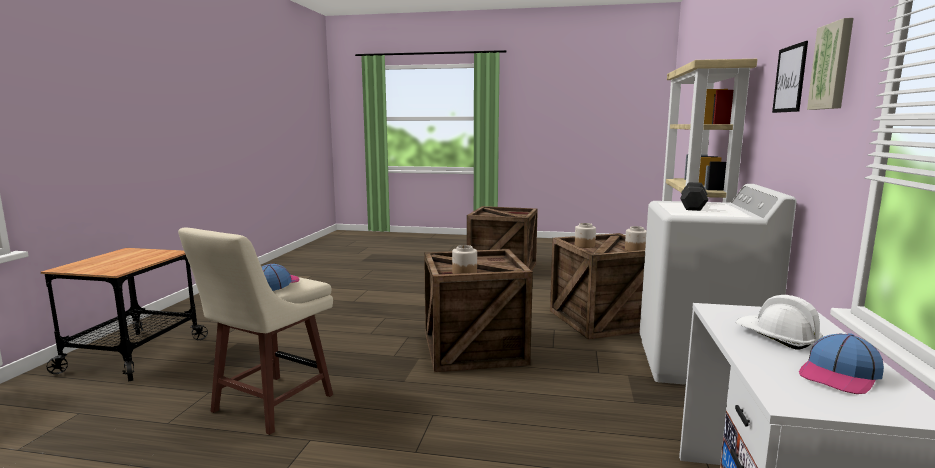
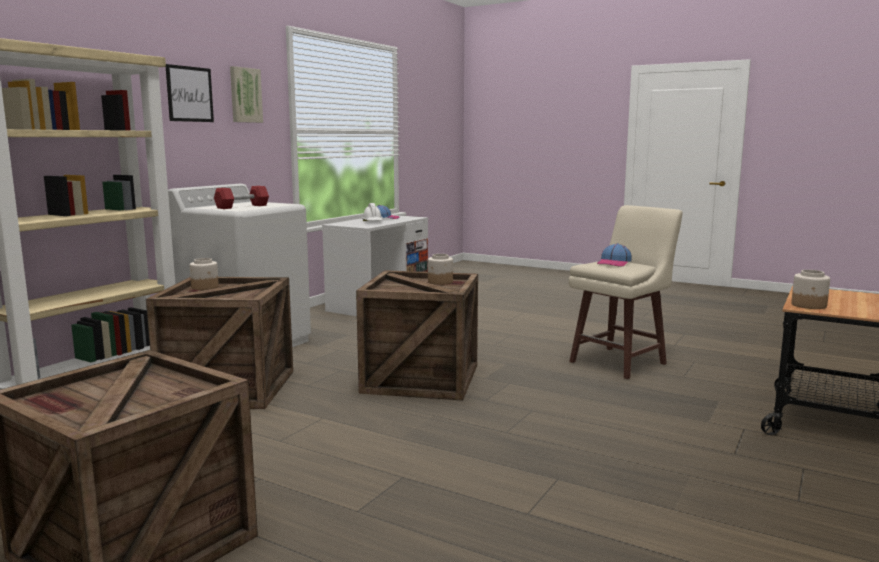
camera: 160 degrees left, 0 degrees up
(584, 245) = (240, 296): jar -> jar (809, 305)
(693, 206) = (242, 207): black dumbbell -> red dumbbell

